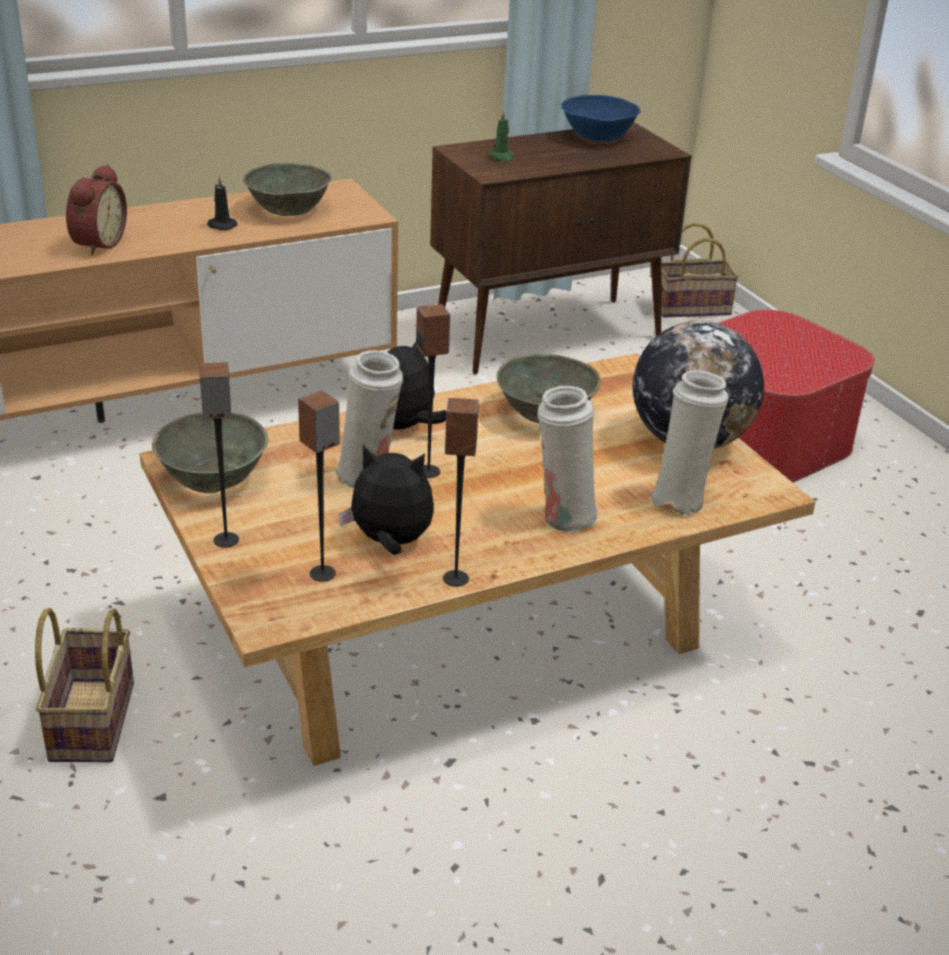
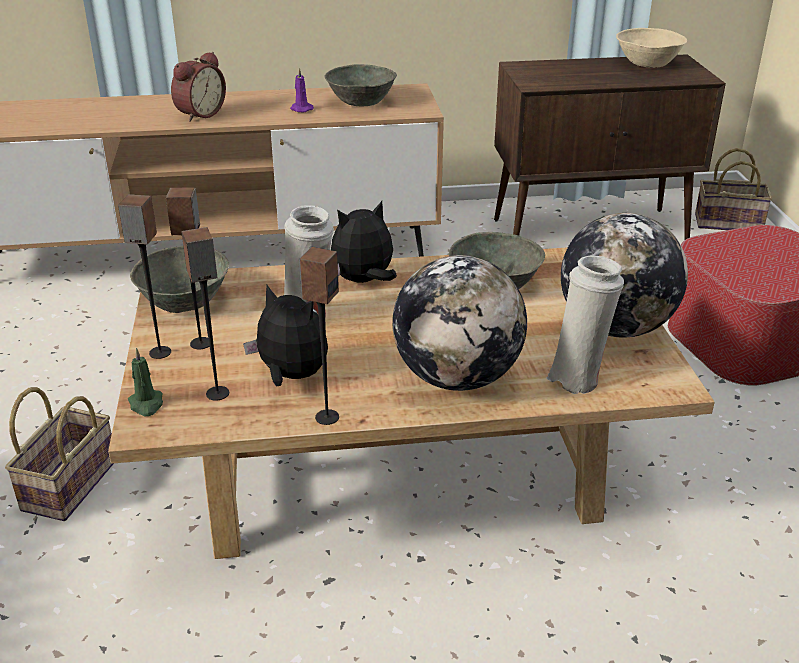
camera: 20 degrees right, 0 degrees up
(221, 226) = (301, 109): black candle -> purple candle
(429, 471) = (362, 321): speaker -> speaker (201, 343)
(501, 157) = (552, 73): green candle -> green candle (146, 404)
(563, 517) = (457, 377): white vase -> globe
(598, 136) = (647, 63): blue bowl -> beige bowl

